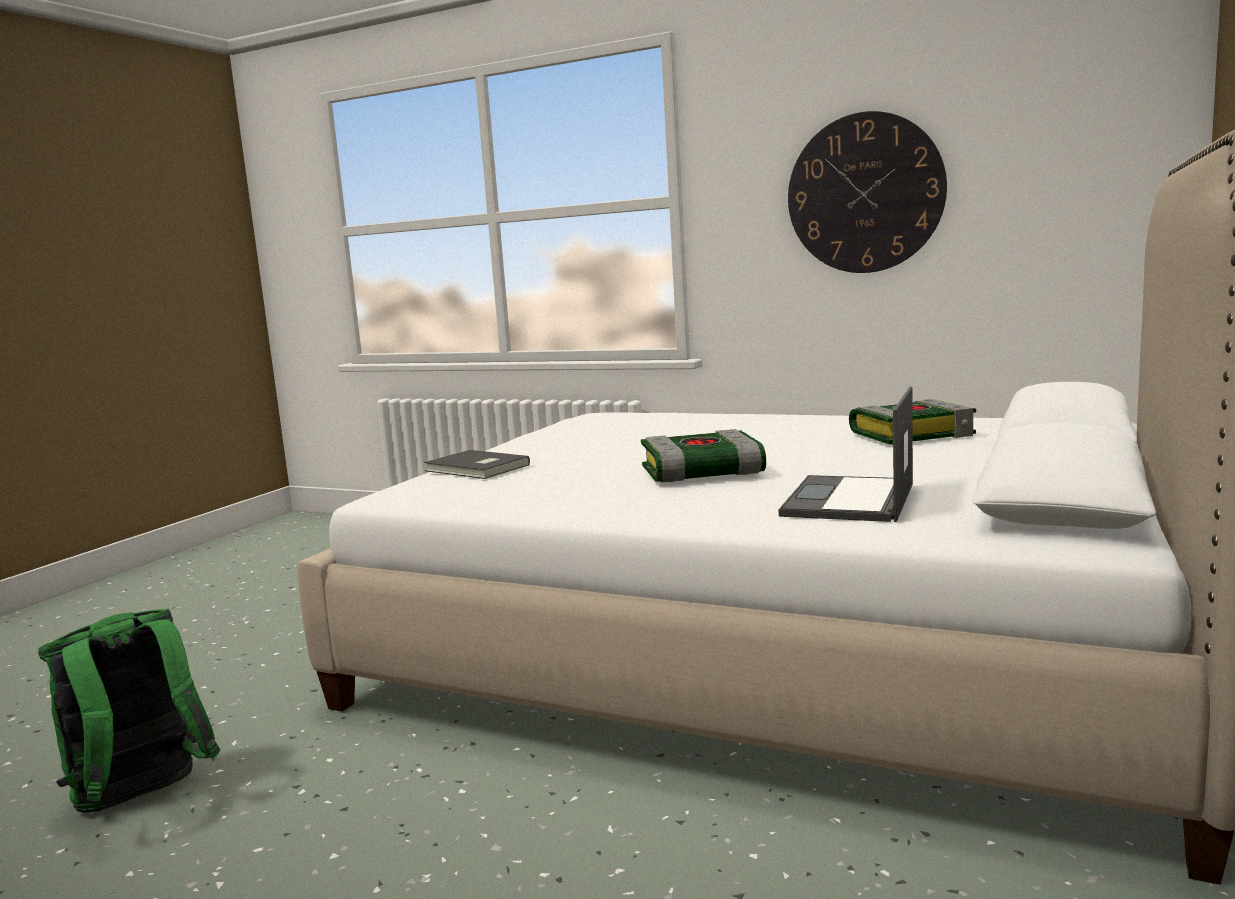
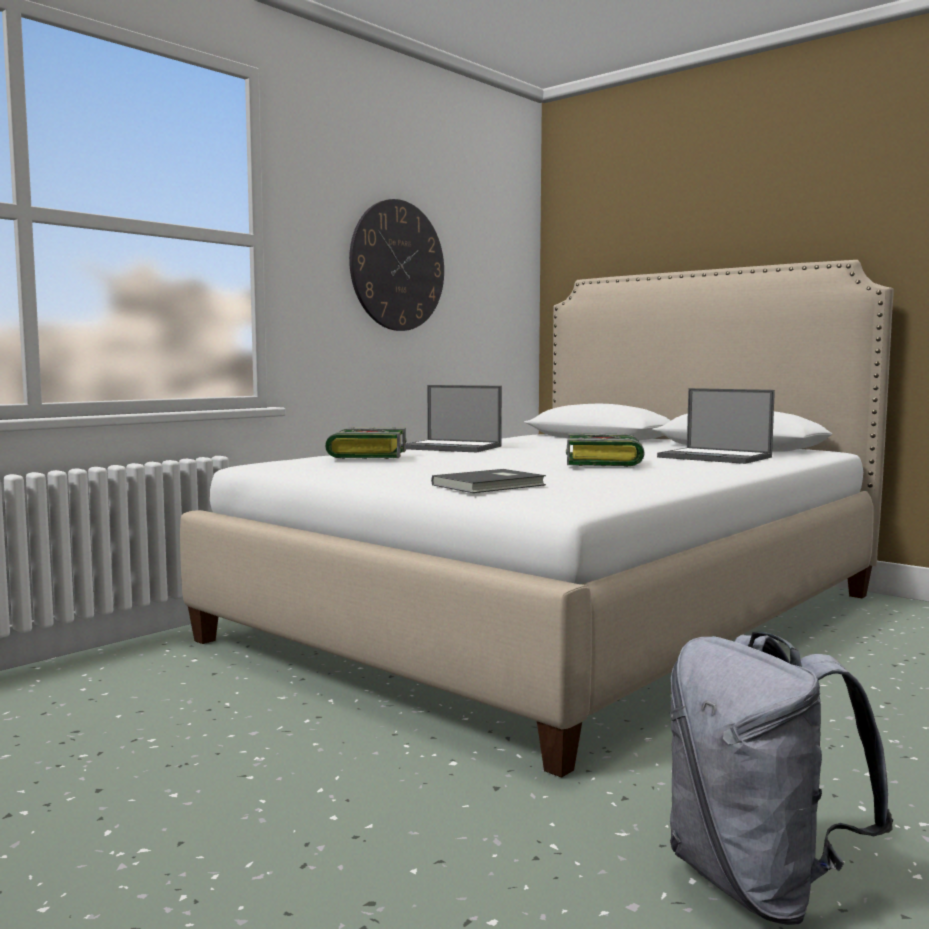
camera: 75 degrees left, 5 degrees down
(142, 799) = (759, 886): green backpack -> grey backpack
(790, 423) = (452, 447): none -> laptop
(912, 435) = (543, 443): book -> book (366, 455)

